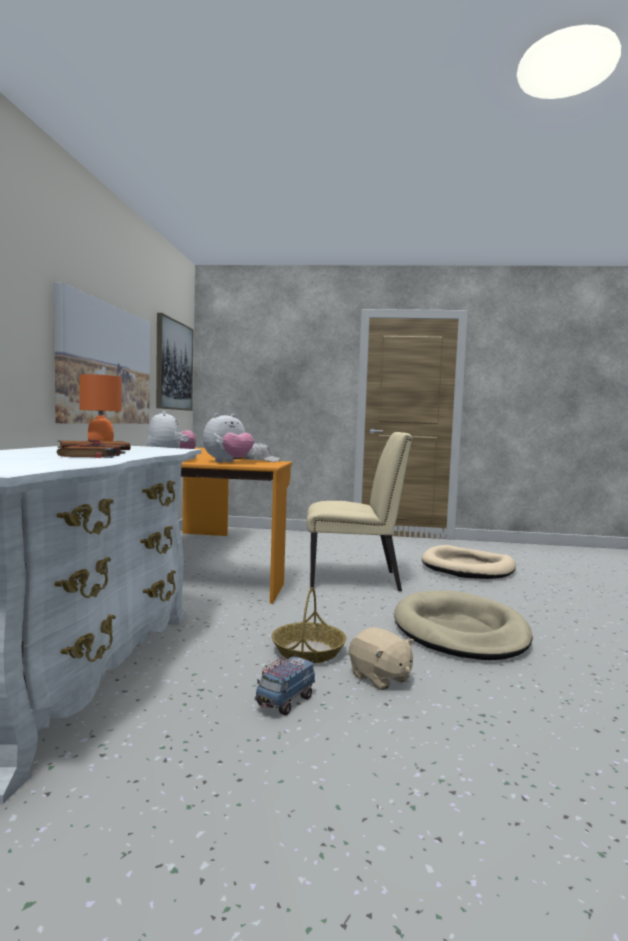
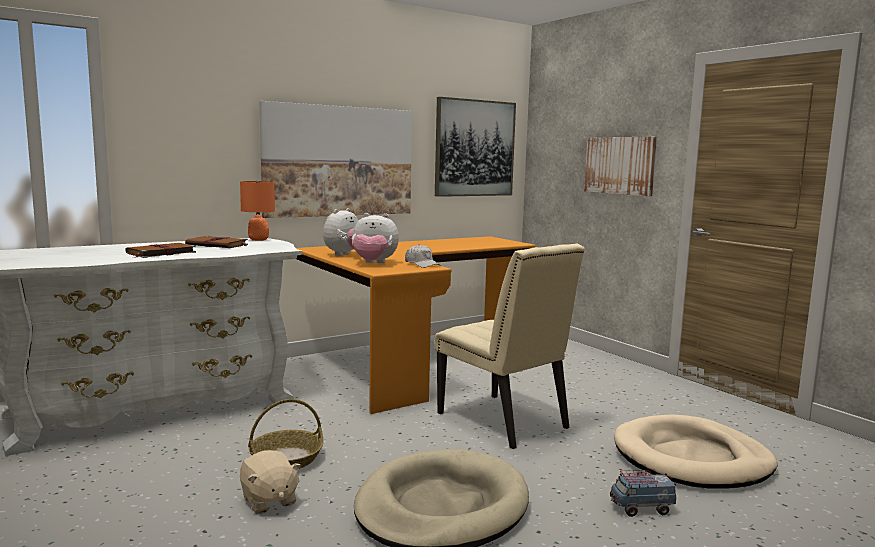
camera: 50 degrees right, 5 degrees up
(285, 702) = (184, 480): toy truck -> toy truck (641, 508)
(299, 385) = (620, 165): none -> picture
(380, 678) = (268, 500): beige plush toy -> beige plush toy turned 45 degrees counterclockwise

